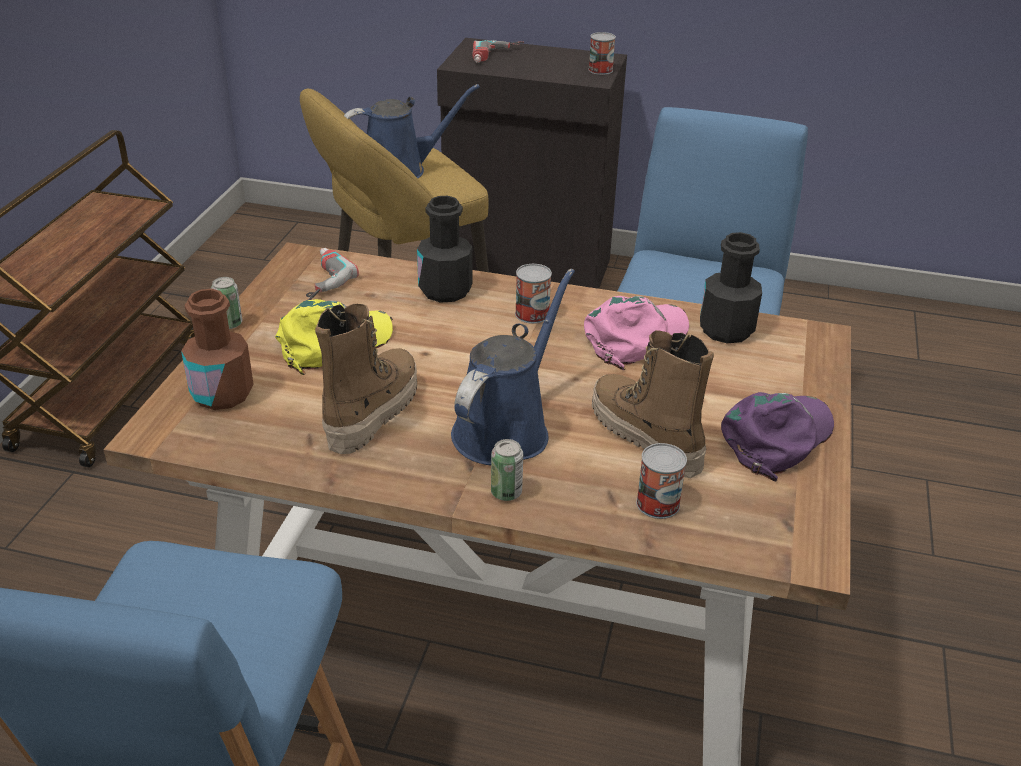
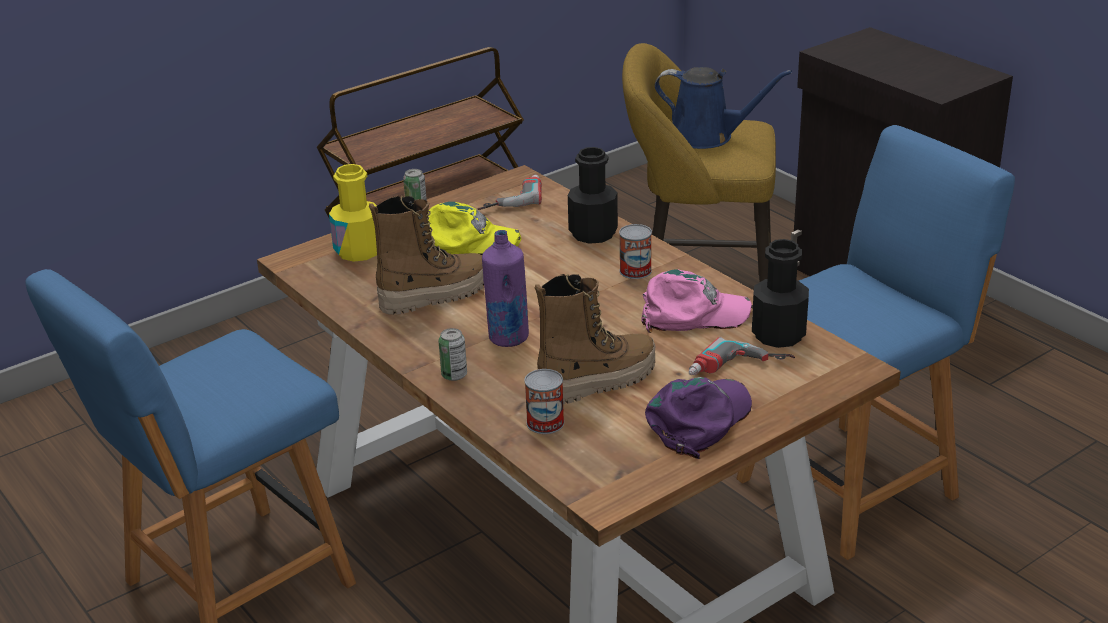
camera: 40 degrees right, 5 degrees down
(222, 393) = (358, 251): brown bottle -> yellow bottle
(498, 56) = (875, 51): power drill -> power drill (739, 370)
(506, 429) = (507, 338): blue watering can -> purple bottle
(600, 70) = (959, 85): can -> none
(645, 438) = (597, 381): boot -> boot turned 60 degrees clockwise
(777, 438) = (699, 420): purple cap -> purple cap turned 45 degrees counterclockwise

